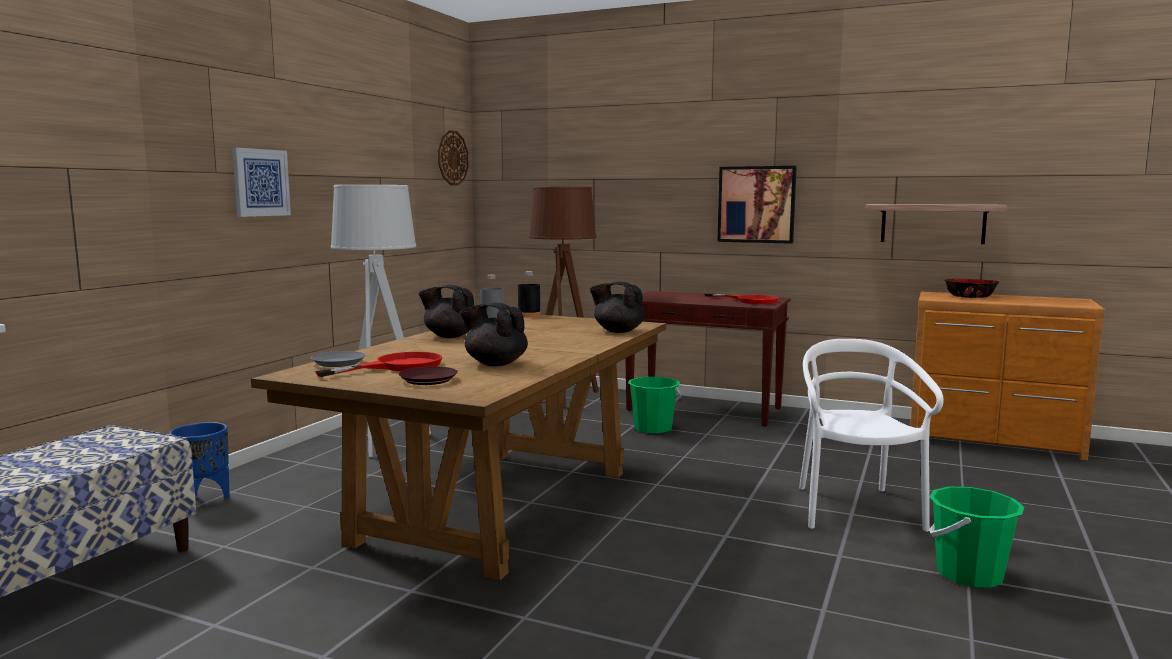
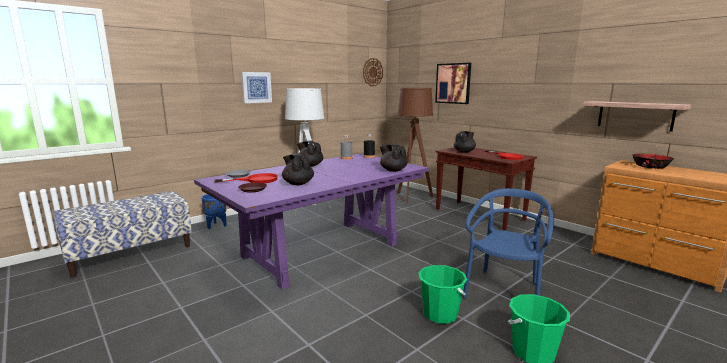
camera: 25 degrees right, 5 degrees up
(498, 505) = (322, 250): brown dining table -> purple dining table
(653, 428) = (439, 221): green bucket -> green bucket (440, 314)
(672, 299) = (464, 152): none -> black teapot
(756, 204) = (523, 99): picture -> picture (453, 83)
(855, 509) = (504, 292): white chair -> blue chair

